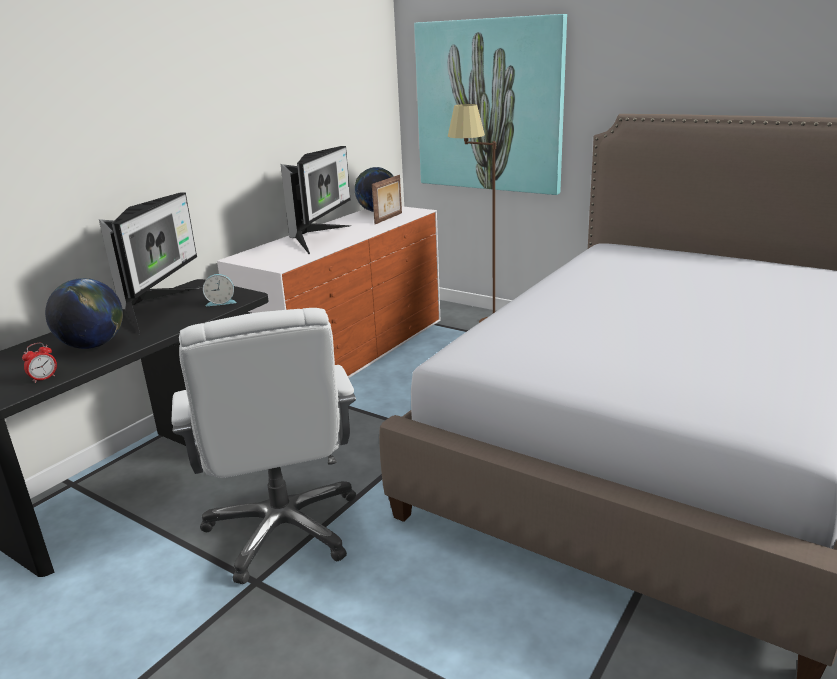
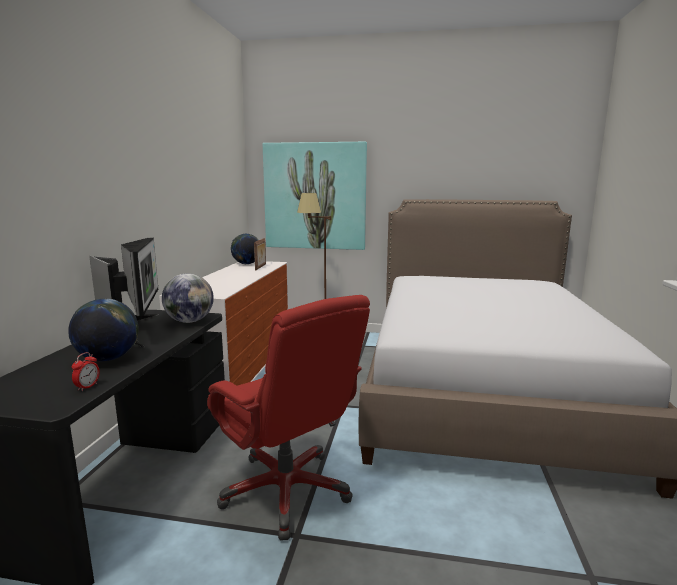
camera: 25 degrees left, 10 degrees down
(221, 302) = (190, 321): alarm clock -> globe
(284, 529) = (287, 490): white office chair -> red office chair
(318, 238) = (224, 279): monitor -> none

